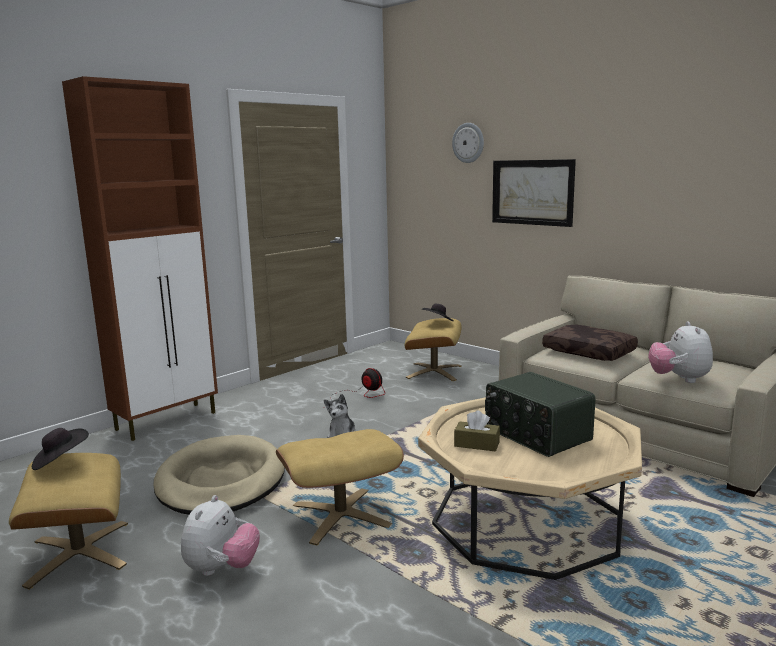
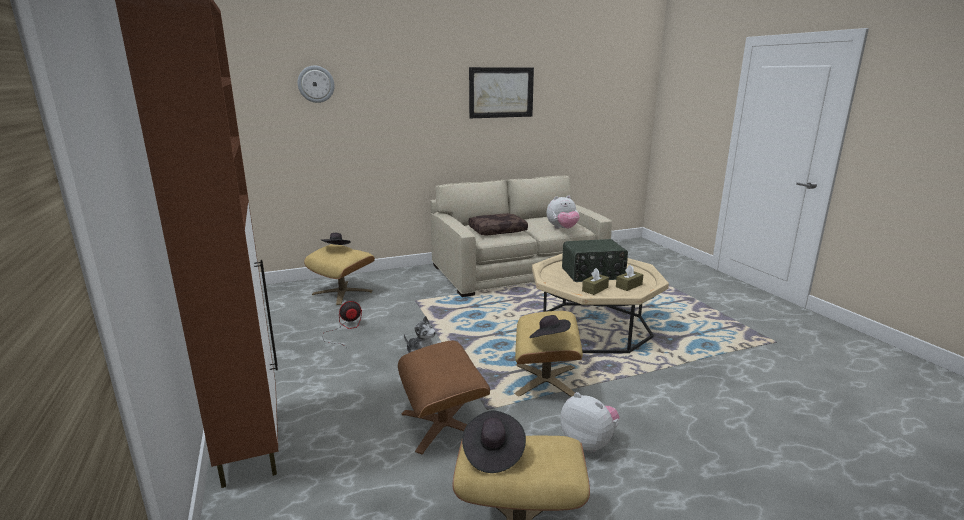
camera: 65 degrees left, 5 degrees up
(221, 481) = (443, 424): beige dog bed -> brown ottoman
(300, 447) = (549, 339): none -> black hat
(524, 464) = (629, 286): none -> brown tissue box
(532, 192) = (386, 126): picture -> picture (501, 92)
(679, 379) = (562, 229): plush toy -> plush toy turned 45 degrees counterclockwise

